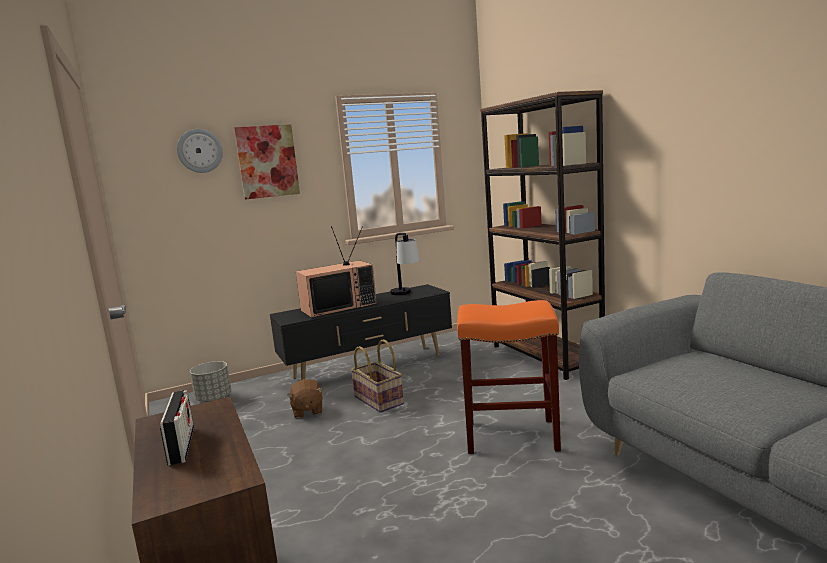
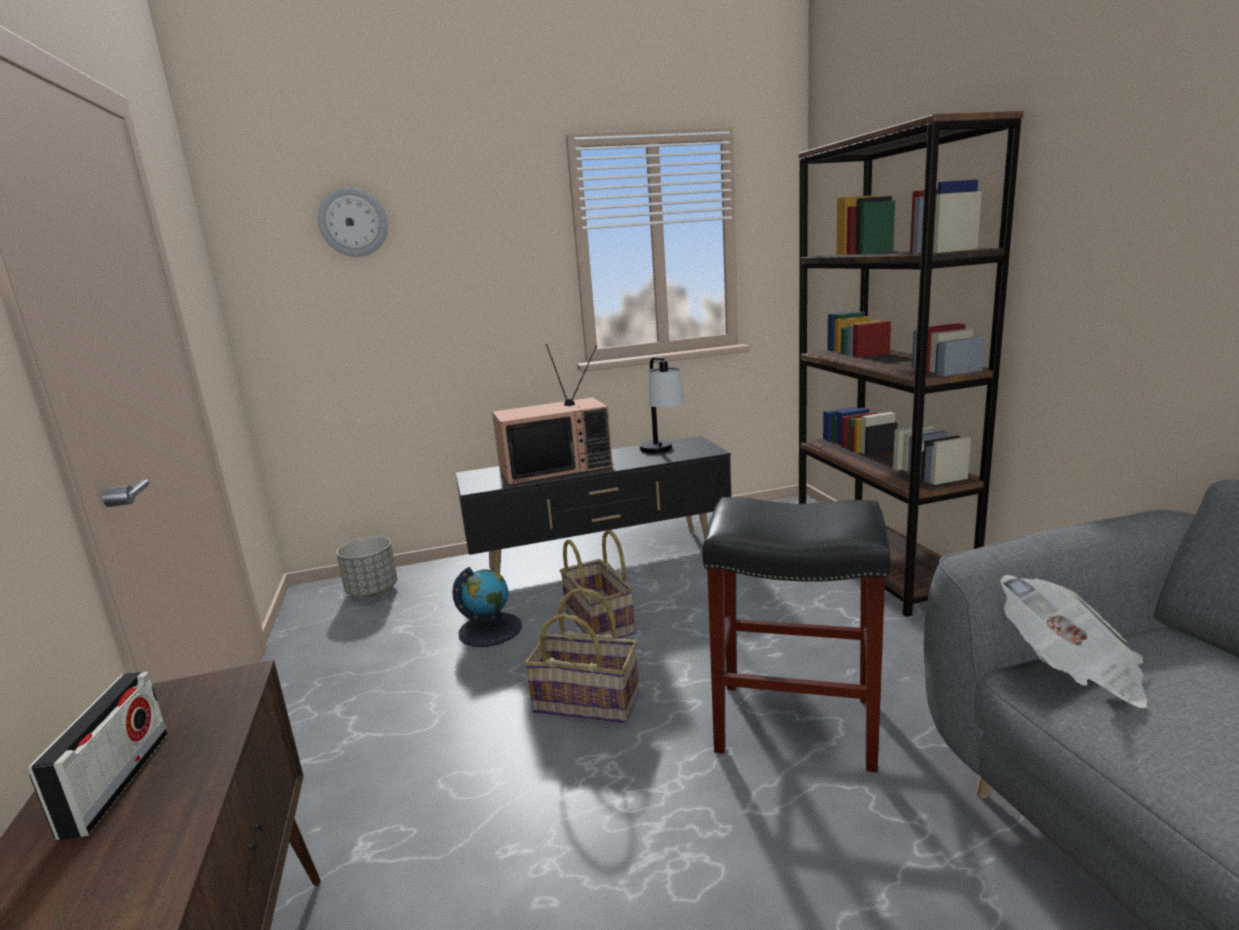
camera: 10 degrees right, 5 degrees up
(267, 161) = (457, 240): picture -> none
(307, 411) = (490, 629): brown plush toy -> globe
(384, 439) = (587, 701): none -> basket
(512, 435) = (797, 723): orange stool -> black stool
(651, 368) = (1070, 669): none -> newspaper

